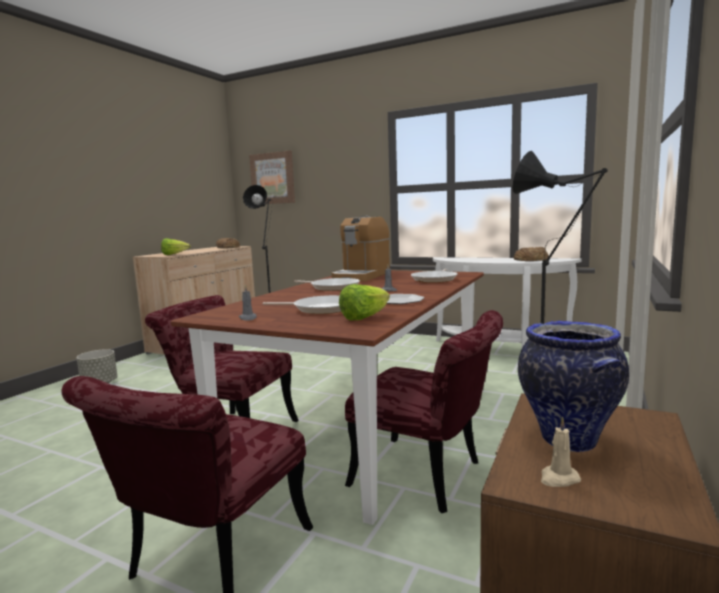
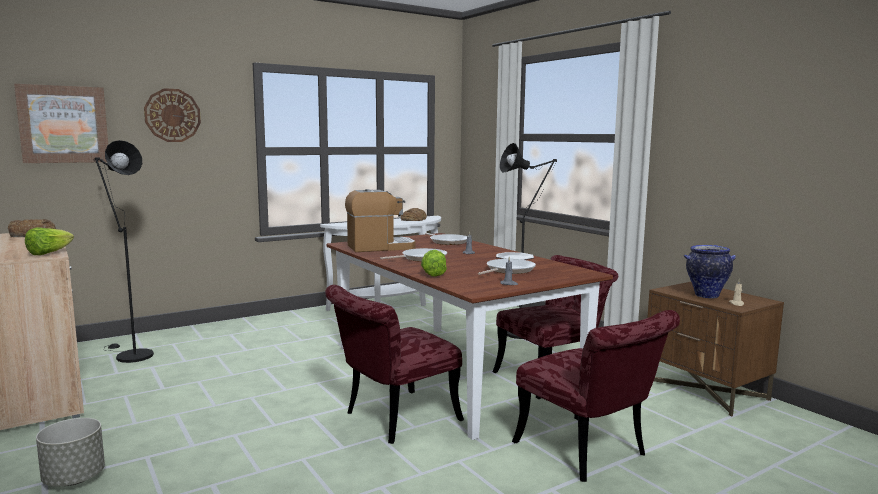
camera: 60 degrees left, 0 degrees up
(330, 165) = (172, 115): none -> wall clock
(361, 276) = (380, 247): coffee machine -> coffee machine turned 75 degrees counterclockwise
(364, 318) = (556, 268): lettuce -> lettuce (432, 274)

